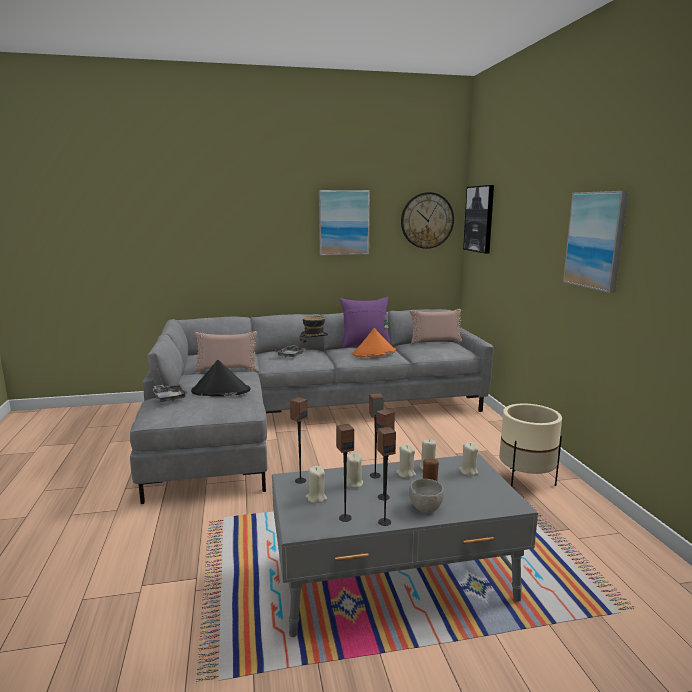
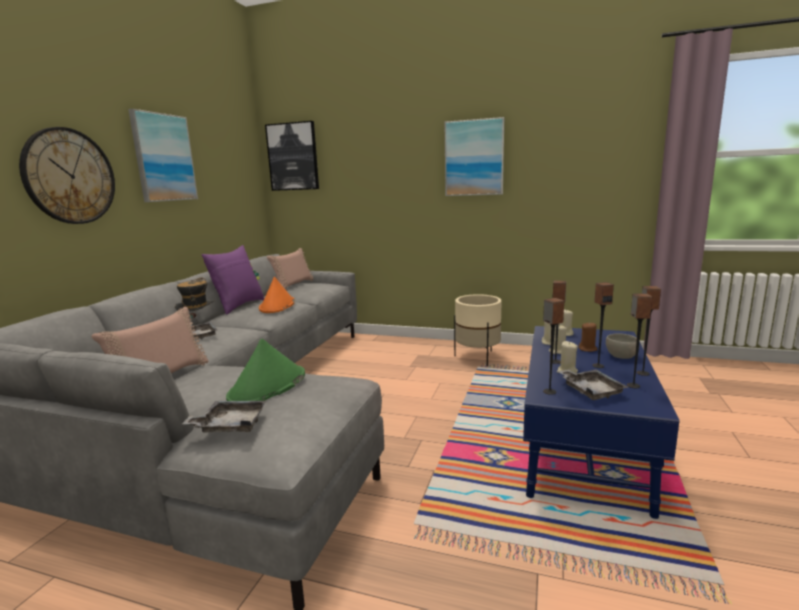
camera: 60 degrees left, 0 degrees up
(220, 391) = (267, 386): black hat -> green hat
(316, 498) = (591, 391): beige candle -> grey tray
(395, 579) = (582, 443): grey coffee table -> blue coffee table
(427, 220) = (236, 159): wall clock -> wall clock (69, 176)

